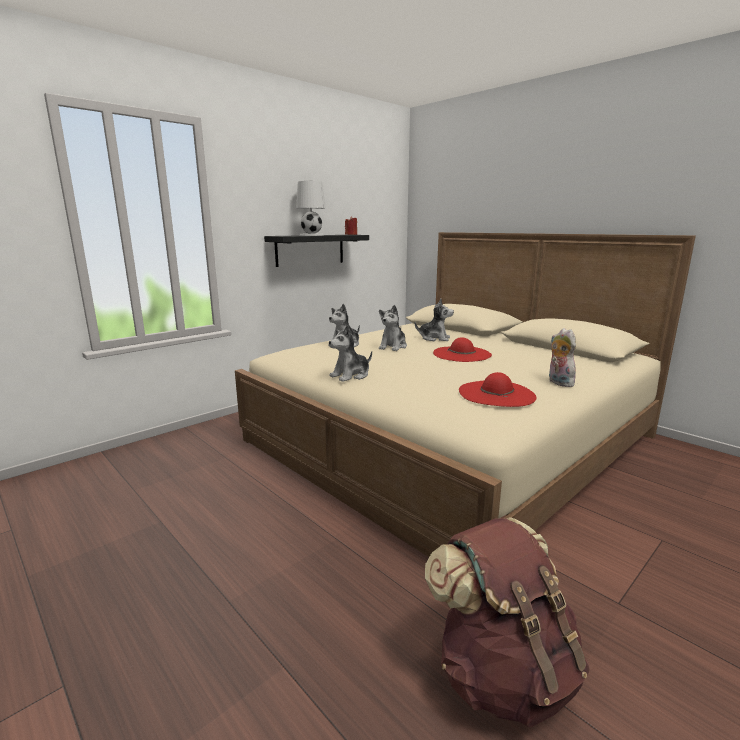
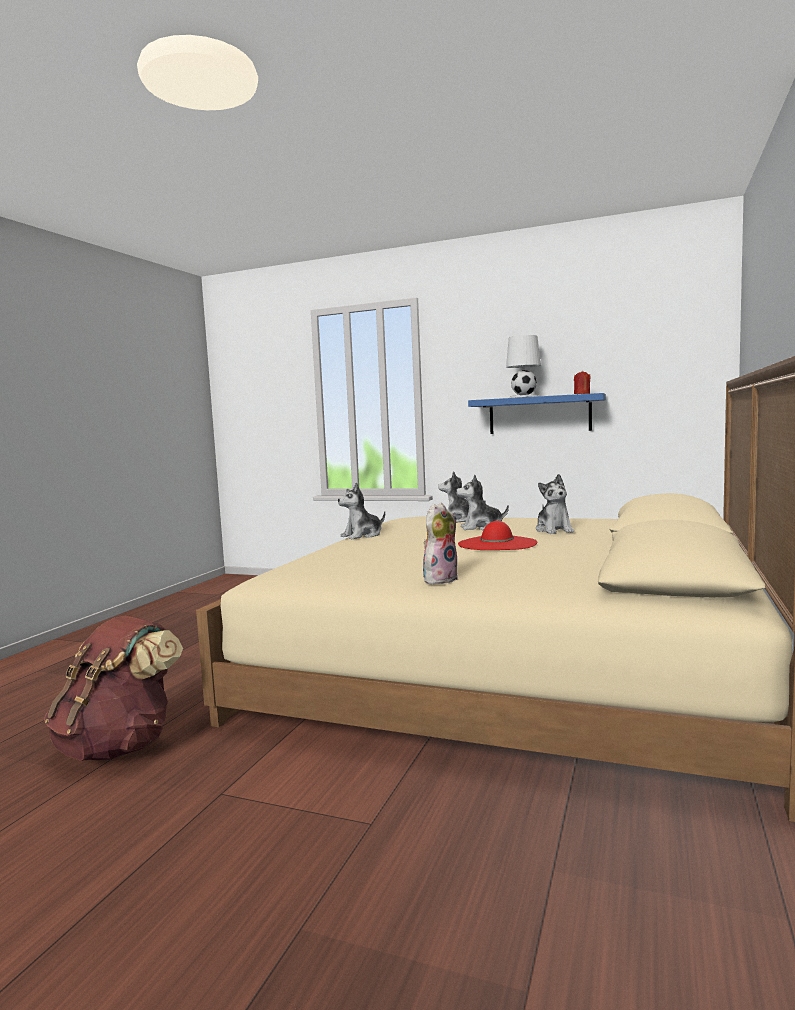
camera: 65 degrees right, 10 degrees down
(310, 250) = (539, 414): black shelf -> blue shelf
(351, 375) = (362, 535): plush toy -> plush toy turned 60 degrees counterclockwise
(496, 393) = (356, 566): red hat -> none

